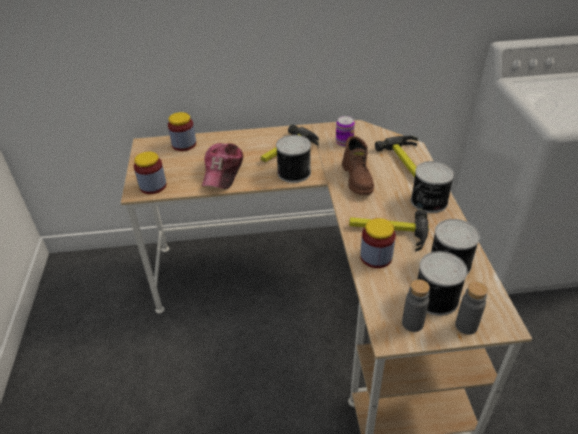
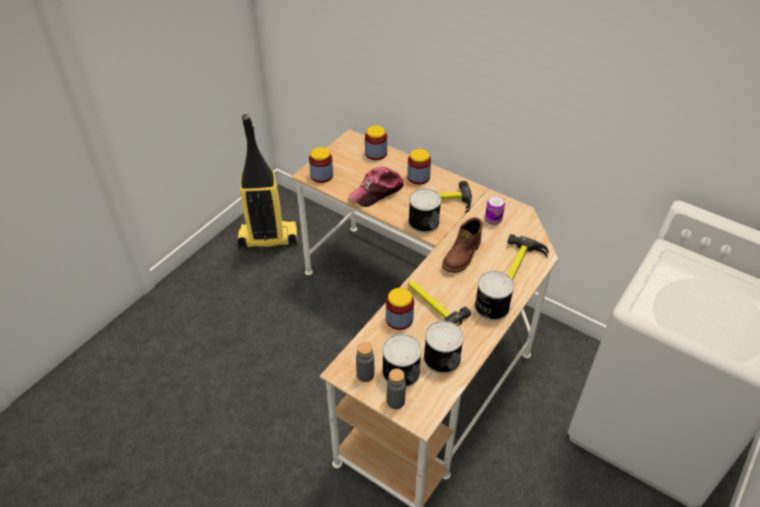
camera: 40 degrees right, 5 degrees up
(87, 307) = (268, 239): none -> vacuum cleaner
(245, 143) = (418, 177): none -> jar

